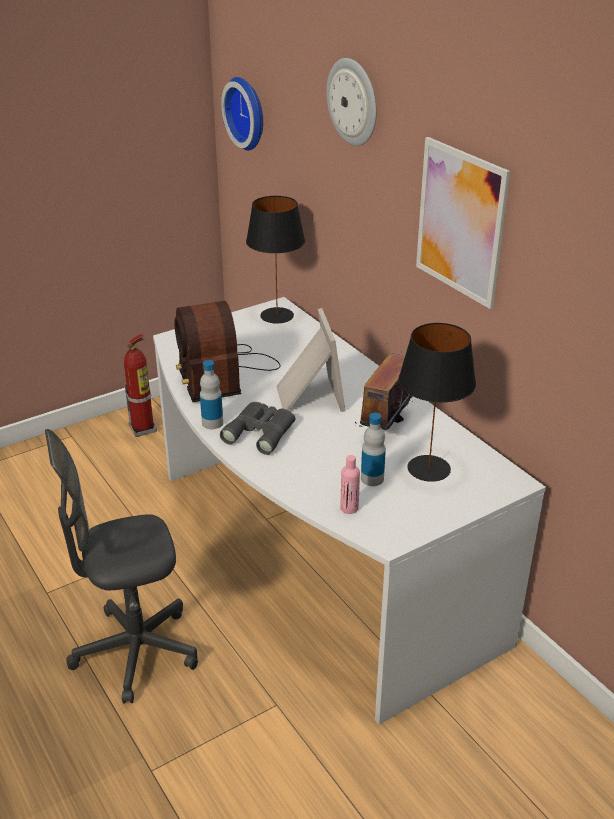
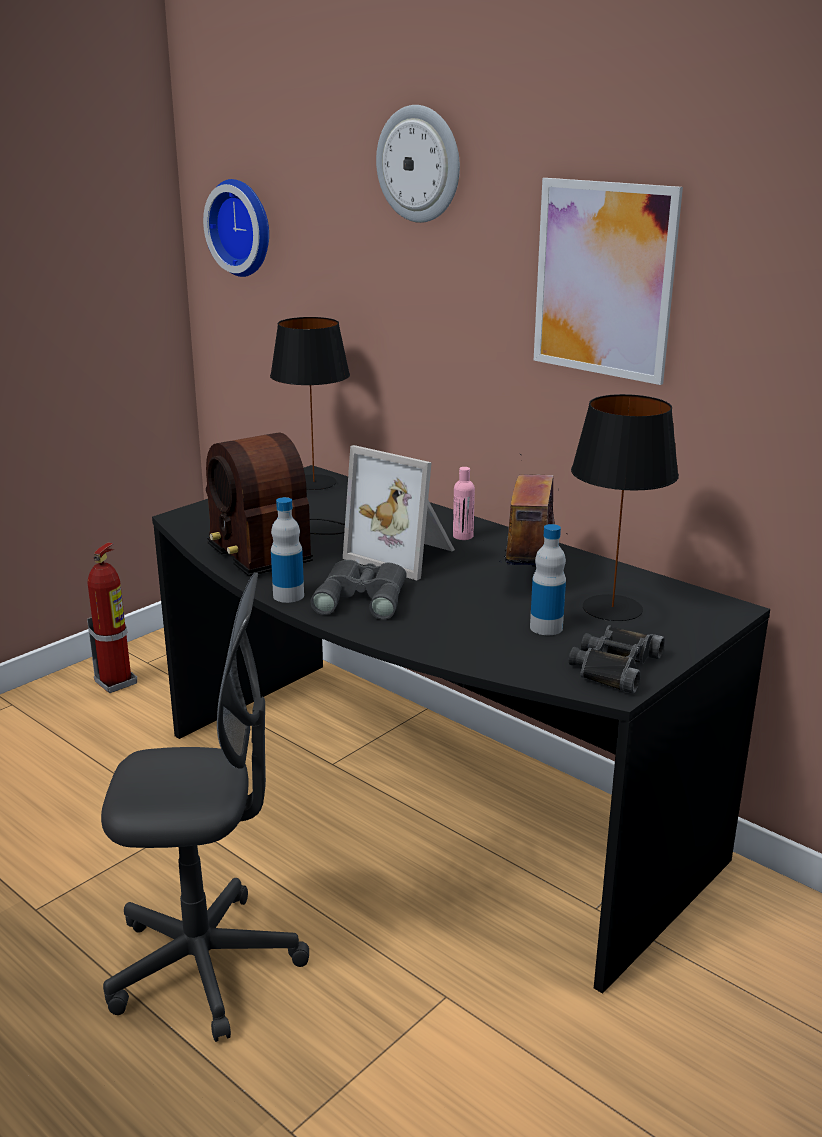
camera: 15 degrees left, 10 degrees down
(135, 651) = (205, 965): grey office chair -> grey office chair turned 150 degrees counterclockwise
(308, 396) = (404, 555): picture frame -> picture frame turned 150 degrees clockwise
(313, 558) = (417, 800): white desk -> black desk
(349, 508) = (536, 662): pink bottle -> pink bottle (463, 536)
(400, 521) = (613, 666): none -> black binoculars

